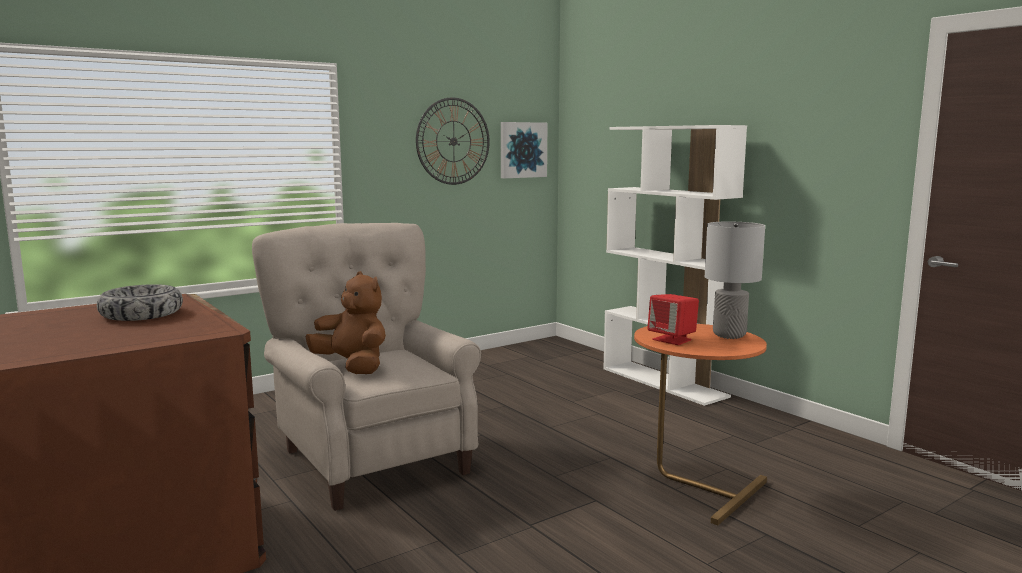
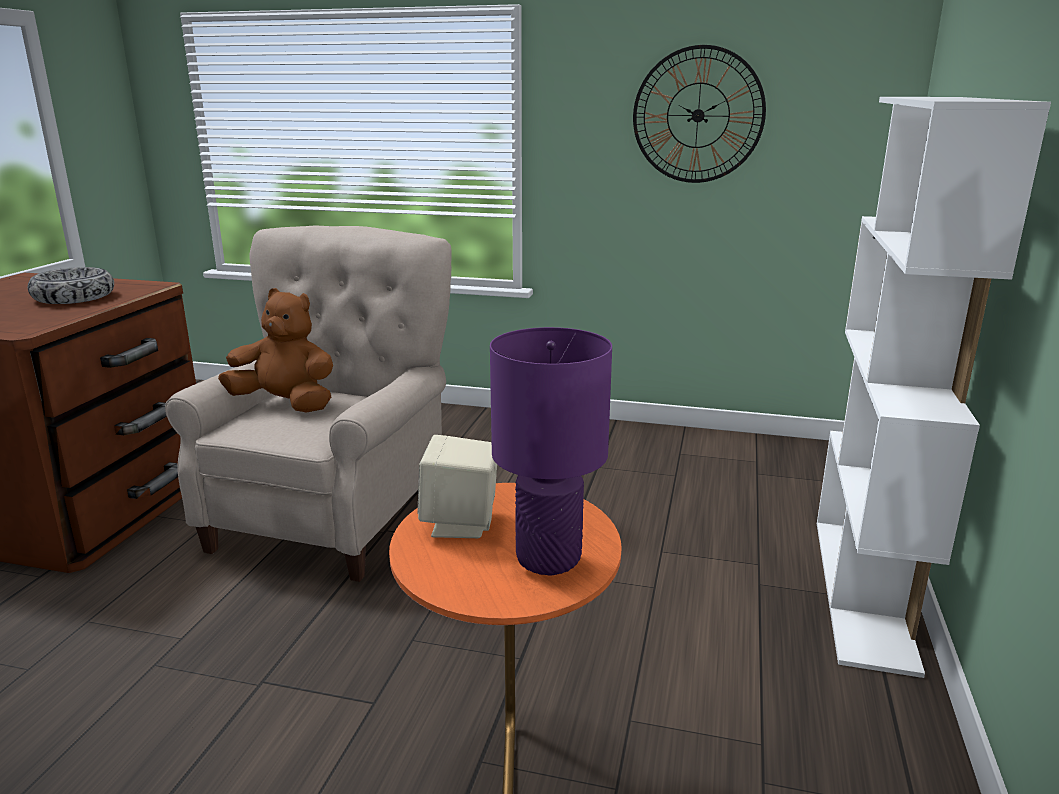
camera: 50 degrees right, 10 degrees up
(353, 367) = (285, 404): brown plush toy -> brown plush toy turned 75 degrees counterclockwise
(522, 150) = (835, 132): picture -> none
(672, 340) = (461, 524): red speaker -> beige speaker
(729, 337) = (549, 563): grey table lamp -> purple table lamp

